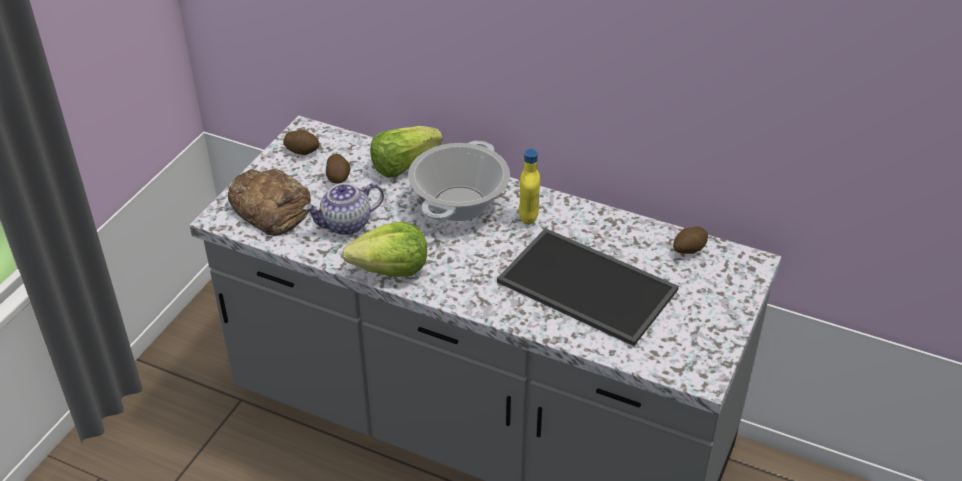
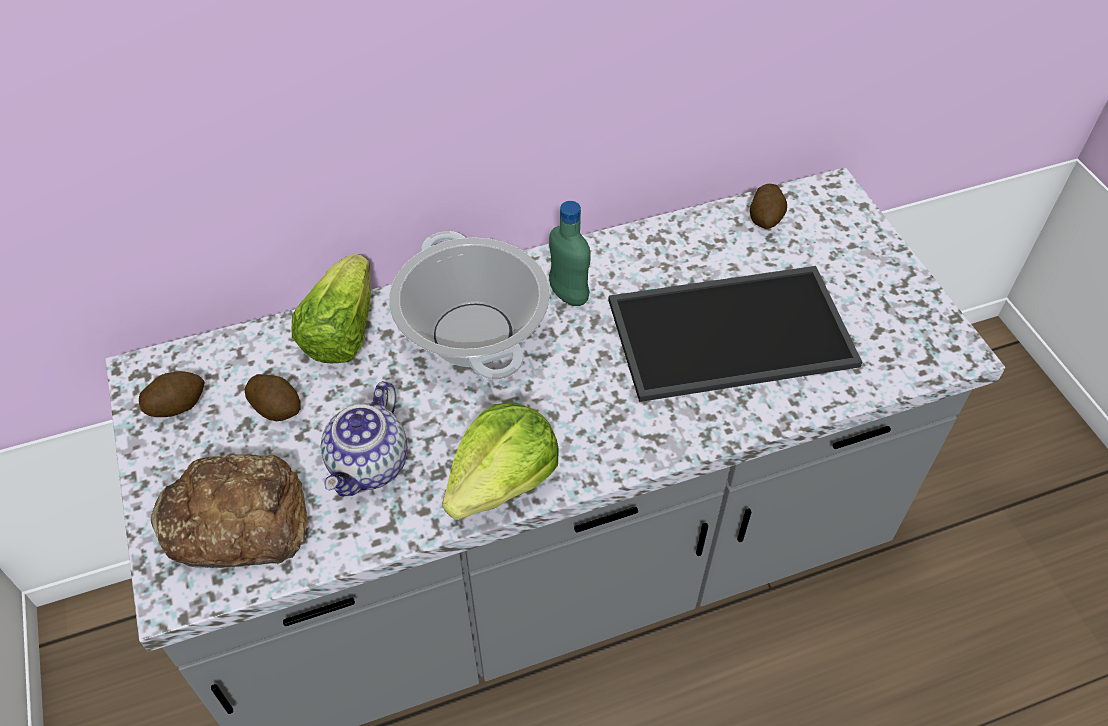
camera: 45 degrees left, 10 degrees up
(528, 217) = (568, 295): yellow bottle -> green bottle

